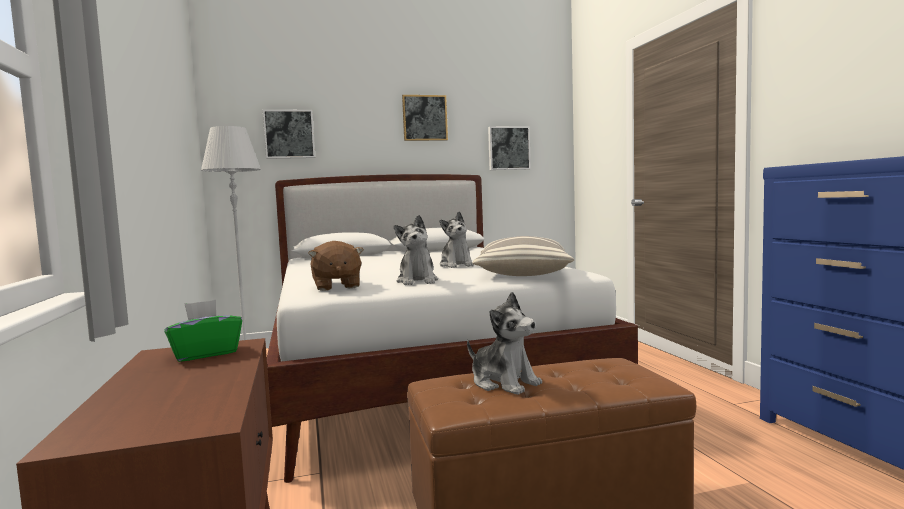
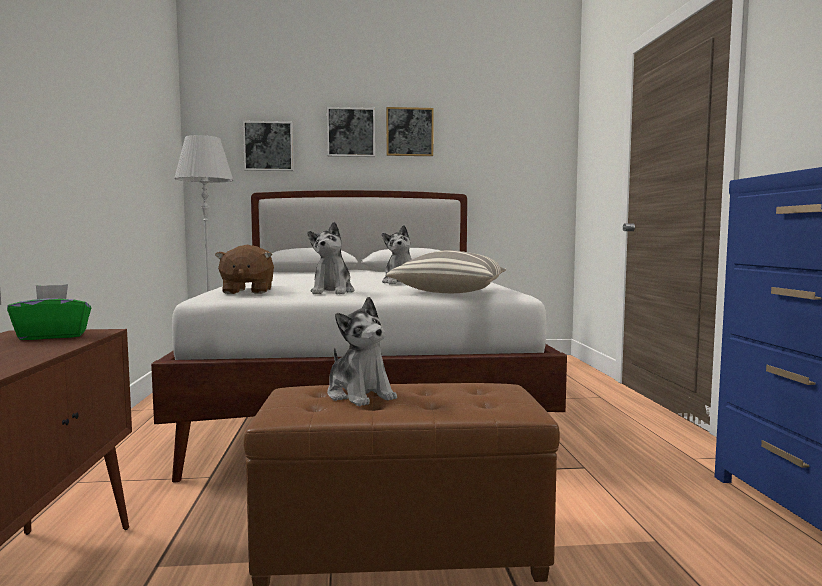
camera: 10 degrees right, 0 degrees up
(508, 148) = (501, 166): picture -> picture (351, 132)

